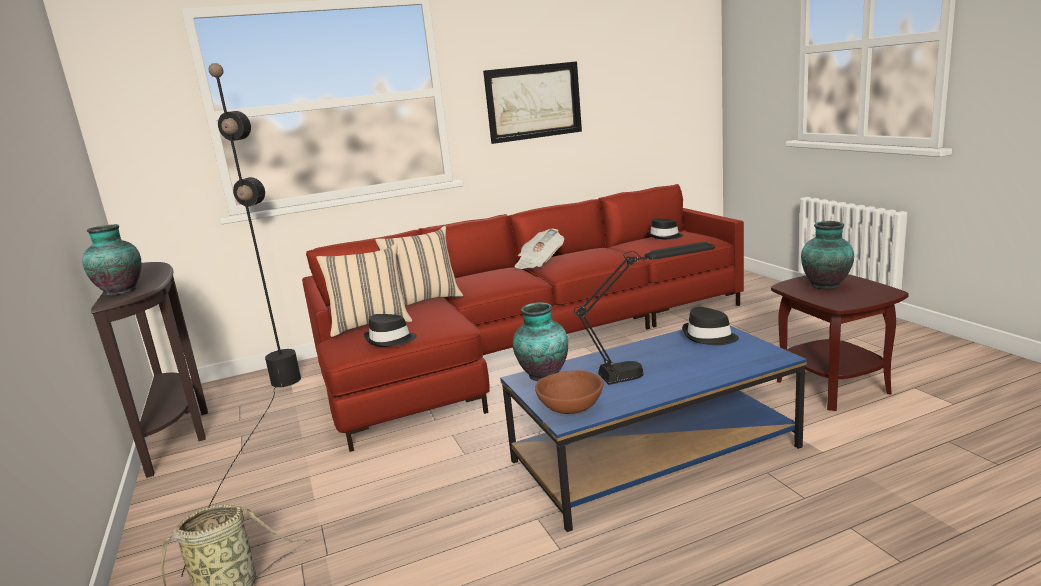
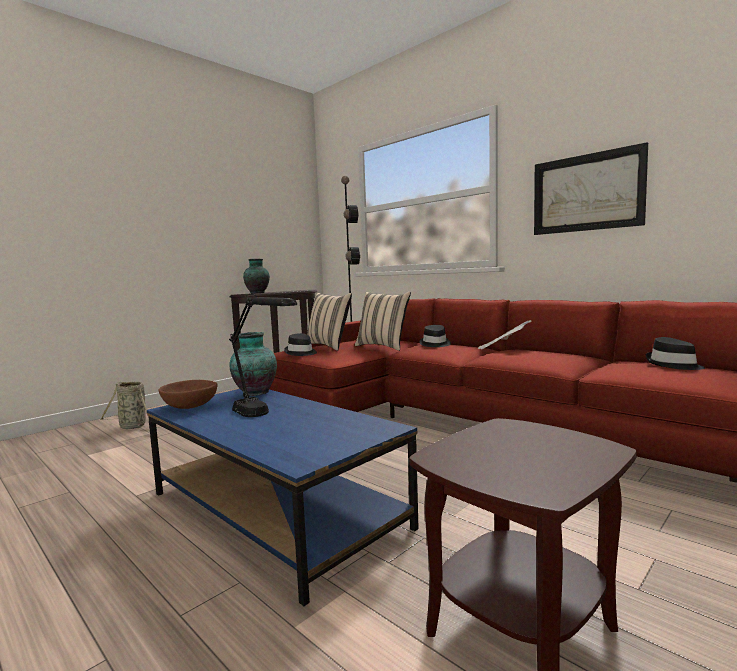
camera: 65 degrees right, 10 degrees down
(709, 337) = (356, 428): black hat -> black hat (435, 344)
(827, 285) = (534, 445): vase -> none

